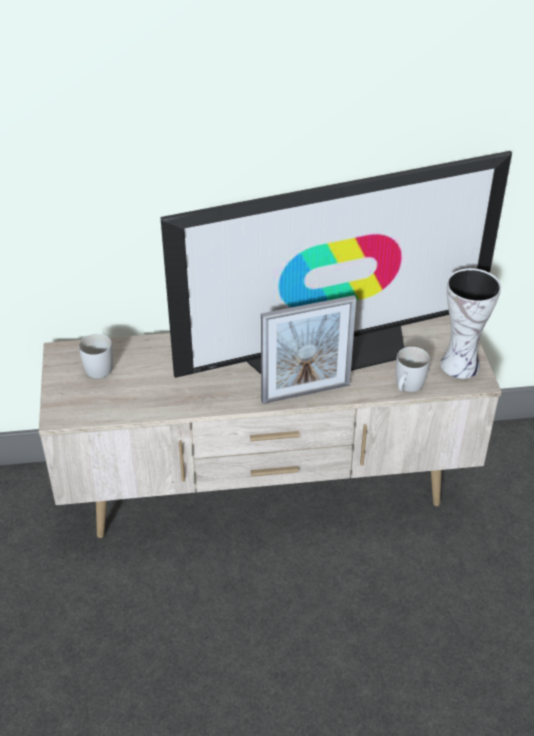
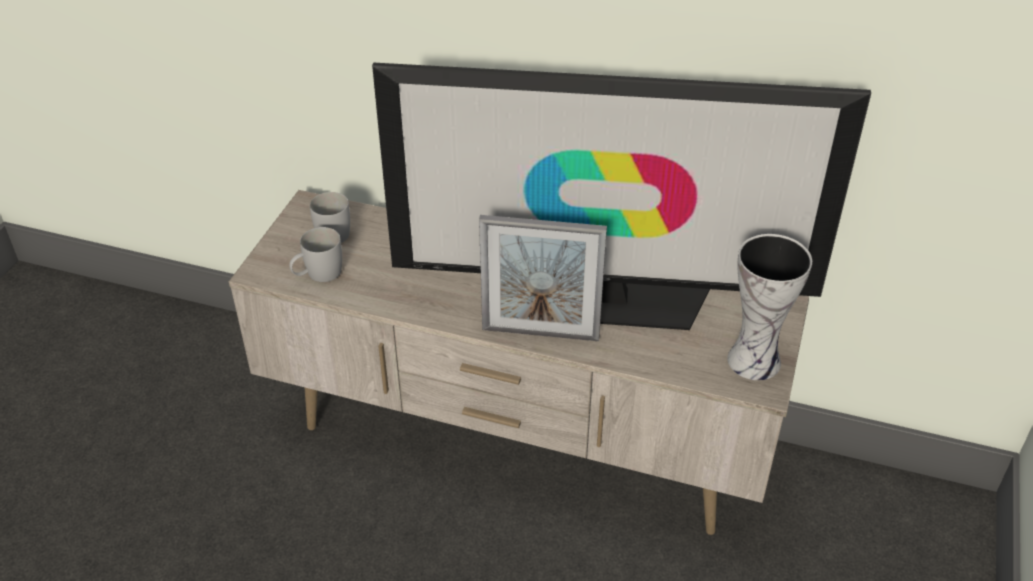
camera: 25 degrees right, 0 degrees up
(407, 387) = (668, 366): white mug -> white mug (318, 274)

